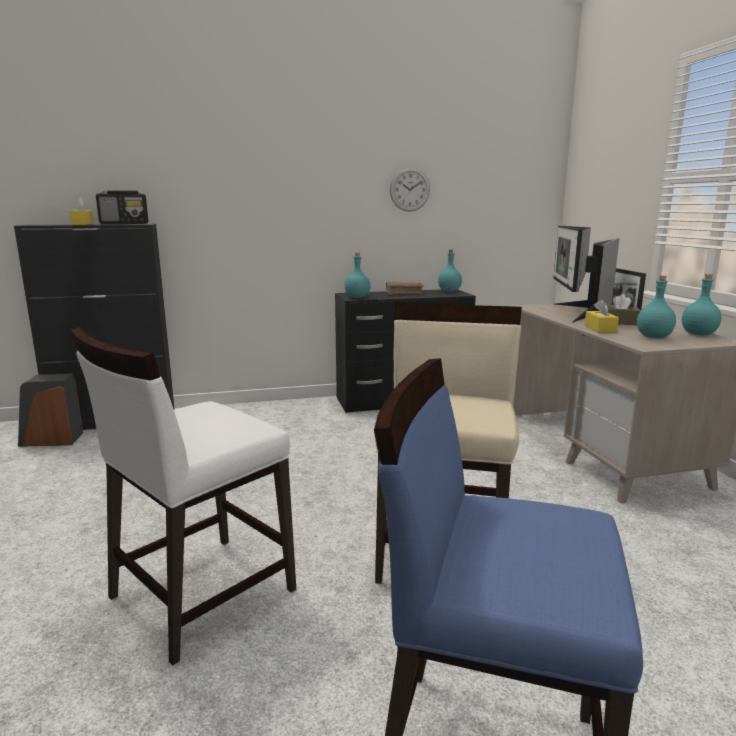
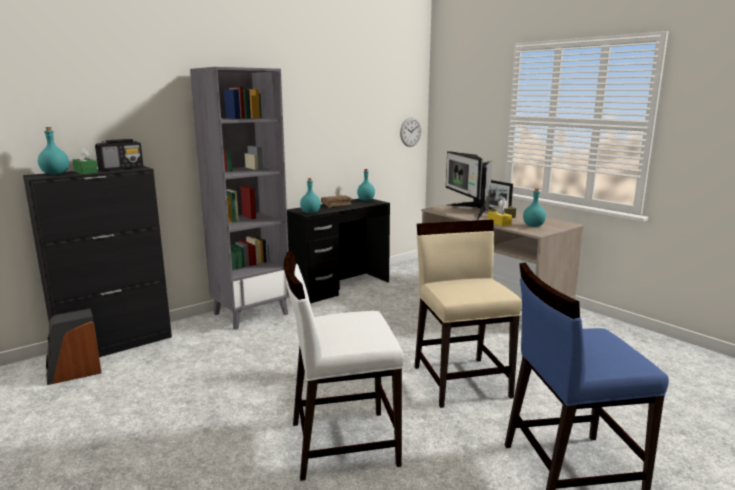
camera: 25 degrees left, 0 degrees up
(82, 224) = (85, 172): yellow tissue box -> green tissue box
(200, 593) = (342, 443): white chair -> white chair turned 60 degrees clockwise
(273, 412) = (251, 314): none -> grey bookcase
(409, 189) = (332, 124): wall clock -> wall clock (410, 132)
(699, 334) = (552, 221): turquoise bottle -> turquoise bottle (55, 174)

